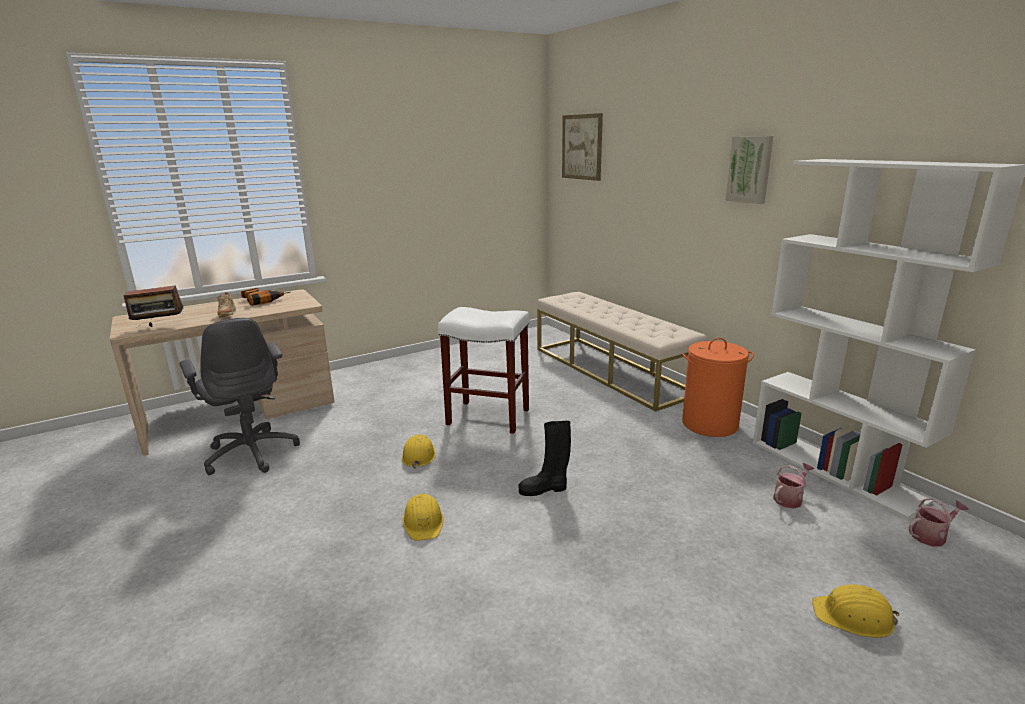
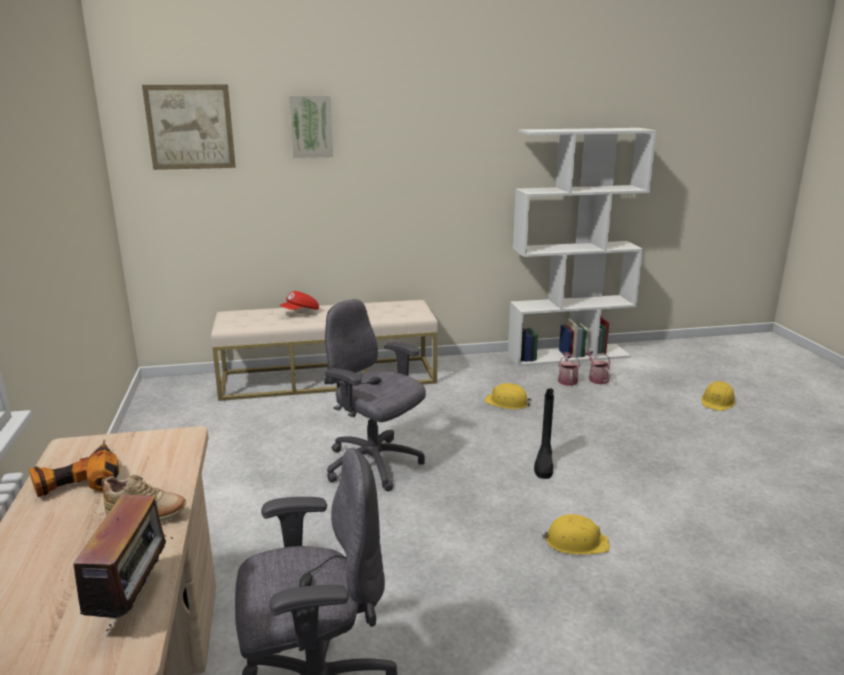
camera: 70 degrees left, 0 degrees up
(418, 455) = (434, 527): yellow hard hat -> yellow hard hat (507, 402)
(489, 417) = (374, 465): white stool -> grey office chair
(604, 307) = (300, 312): none -> red cap
(710, 424) = (477, 370): orange laundry basket -> none
(750, 169) = (447, 141): picture -> picture (311, 126)
(931, 536) = (648, 358): watering can -> watering can (567, 380)

